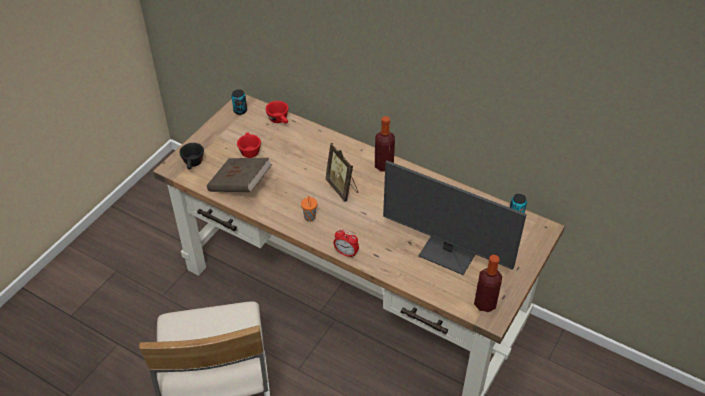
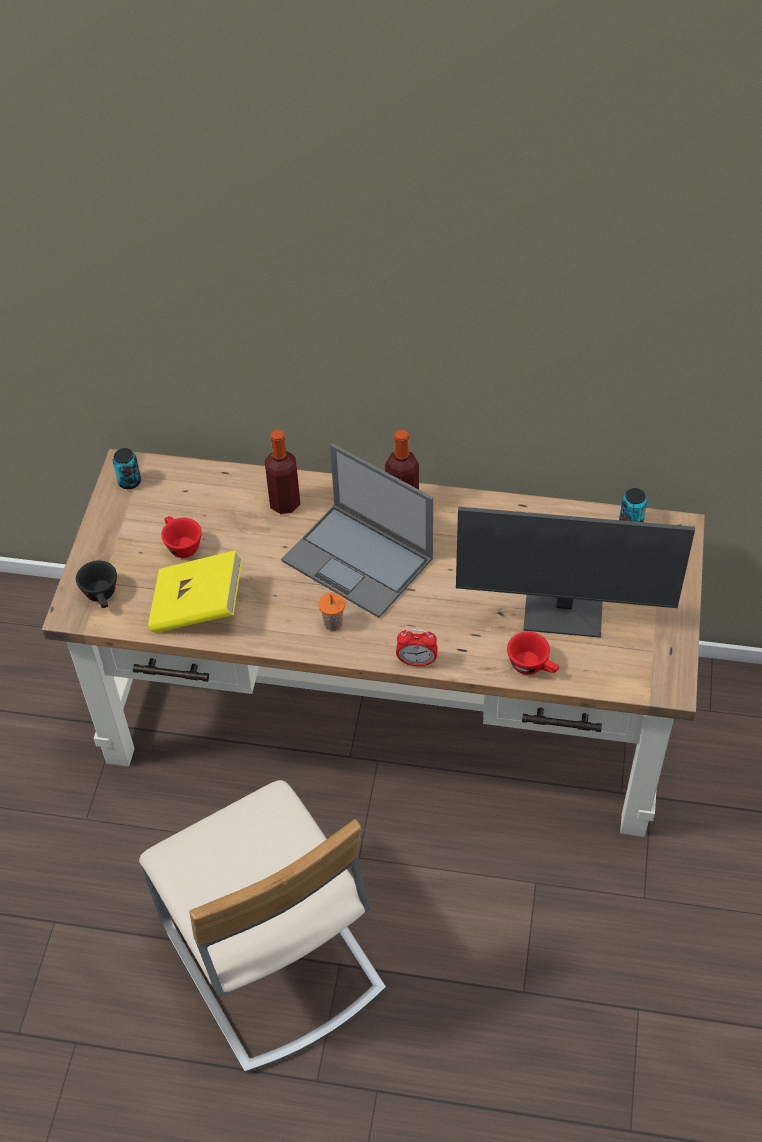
camera: 20 degrees left, 5 degrees up
(240, 185) = (198, 607): brown book -> yellow book
(280, 120) = (202, 479): red cup -> red cup (533, 666)
(342, 188) = (359, 560): picture frame -> laptop
(485, 303) = (650, 670): bottle -> bottle (284, 503)

